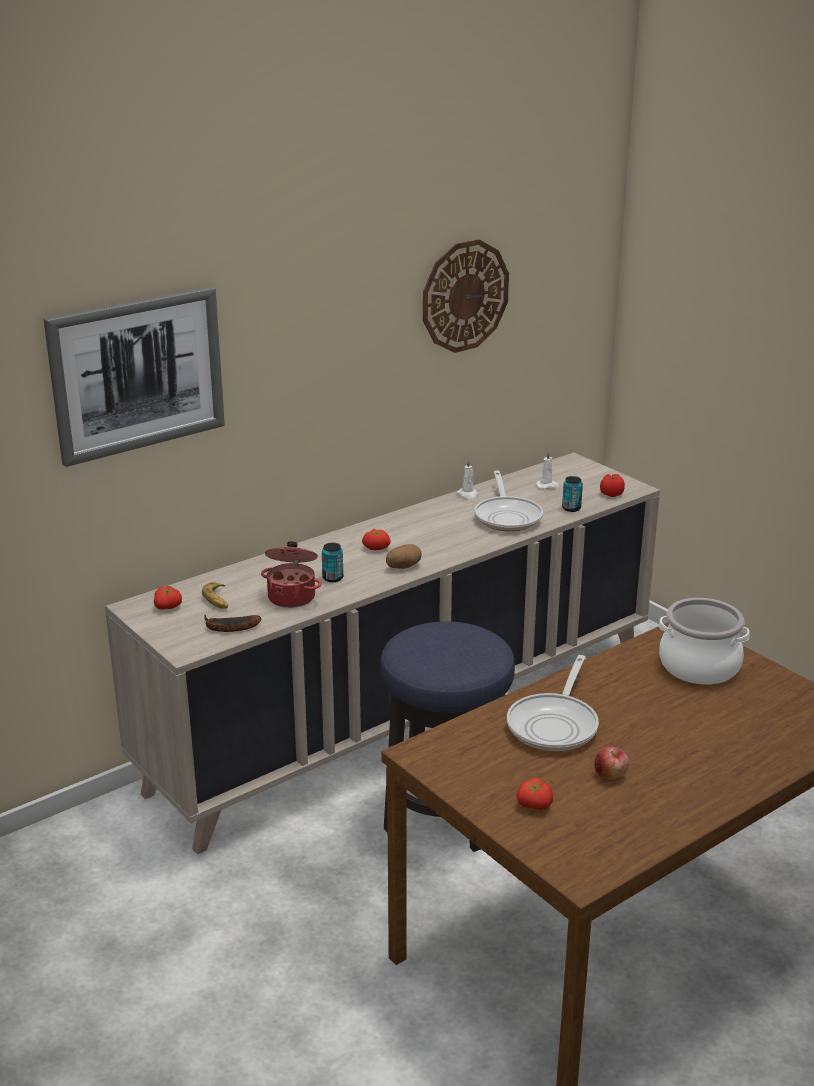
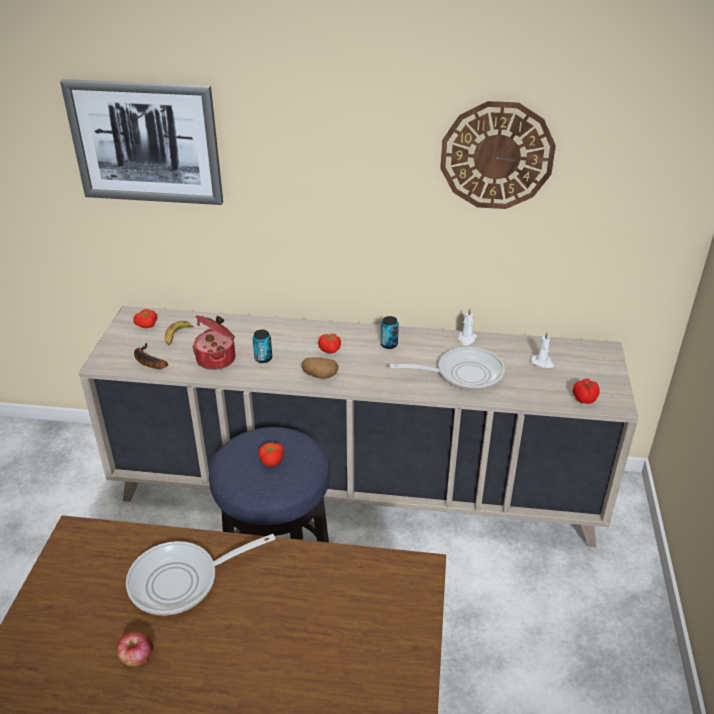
camera: 45 degrees right, 10 degrees up
(507, 516) = (463, 374): frying pan -> frying pan turned 135 degrees counterclockwise
(533, 804) = (54, 637): tomato -> tomato (270, 460)
(571, 508) = (526, 394): can -> can (389, 344)
(699, 666) = (370, 613): cooking pot -> none

